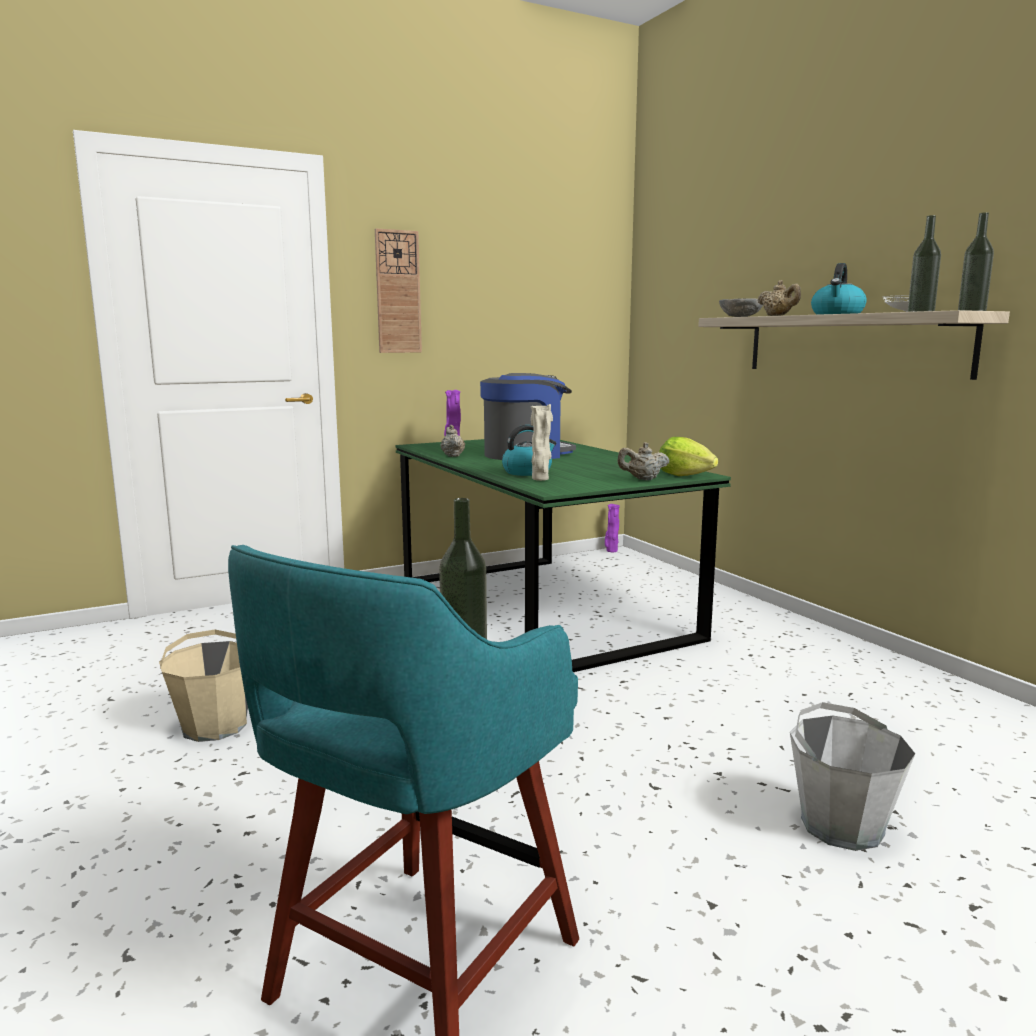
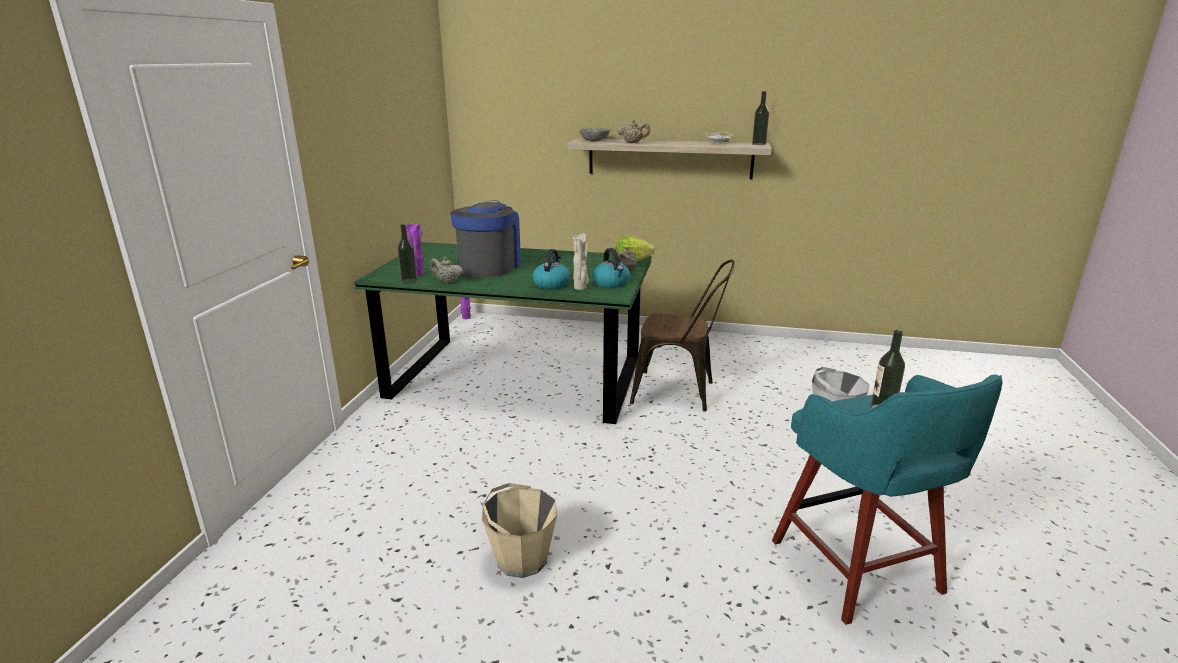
camera: 50 degrees left, 10 degrees up
(398, 292) = (337, 138): wall clock -> none
(681, 689) = (680, 392): none -> brown chair
(837, 314) = (676, 143): kettle -> kettle (611, 283)
(921, 311) = (739, 145): bottle -> bottle (409, 281)

